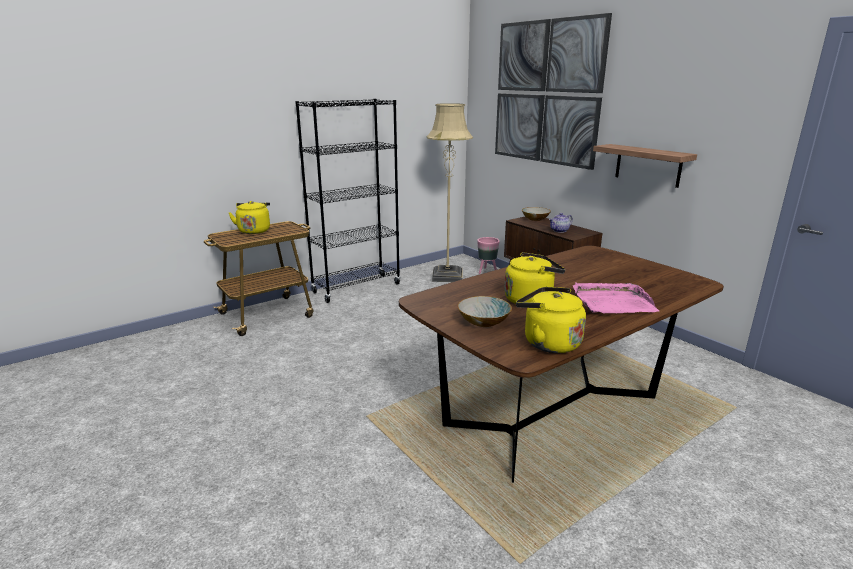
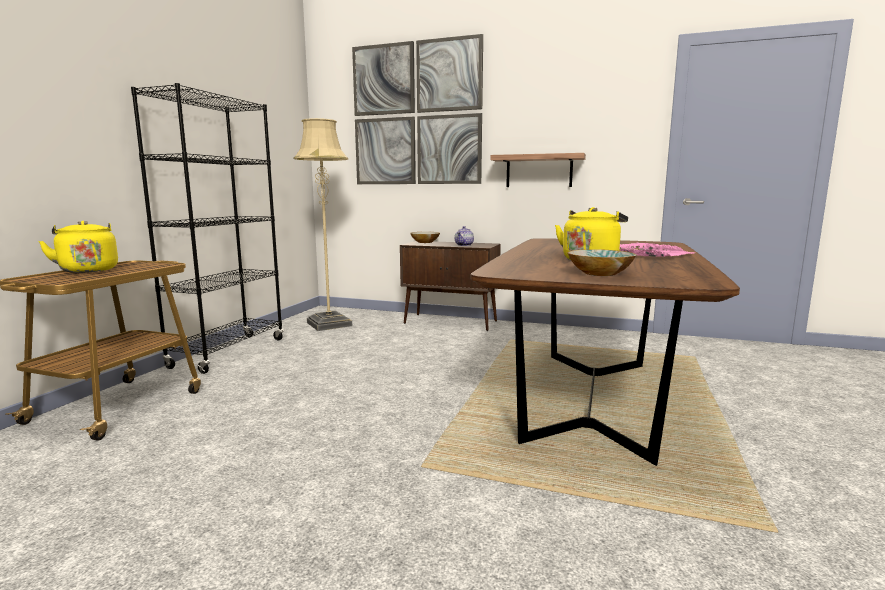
camera: 35 degrees left, 10 degrees down
(487, 271) = (366, 314): pink planter -> none
(548, 342) = (688, 274): yellow kettle -> none

